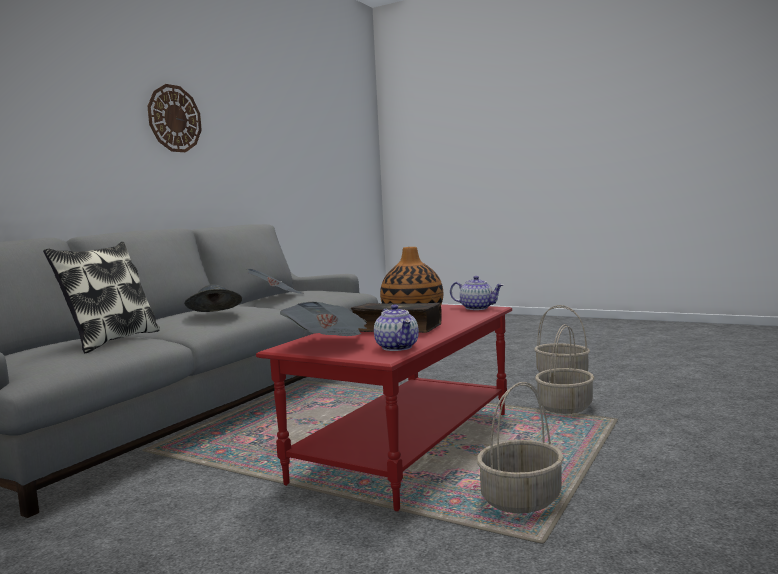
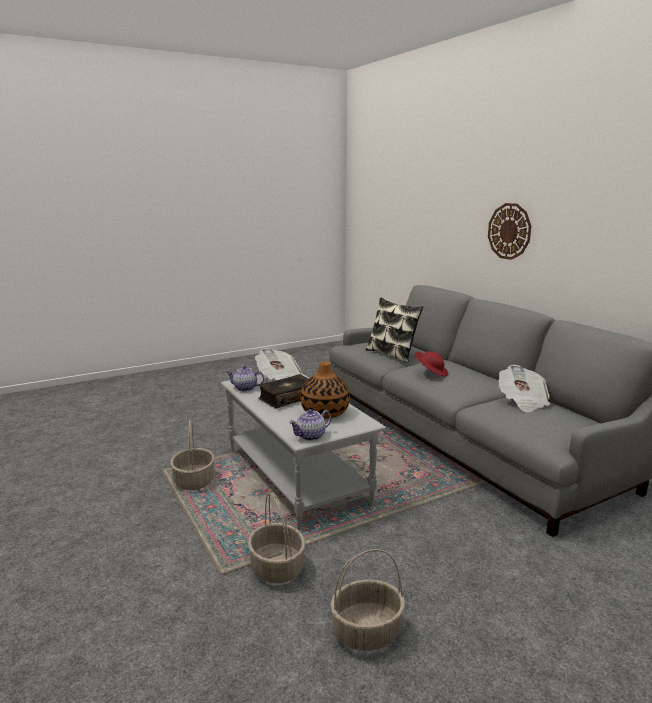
camera: 120 degrees right, 10 degrees up
(174, 118) = (609, 212): wall clock -> wall clock (509, 231)
(214, 314) = (430, 373): grey hat -> red hat
(406, 445) = (297, 476): red coffee table -> grey coffee table

